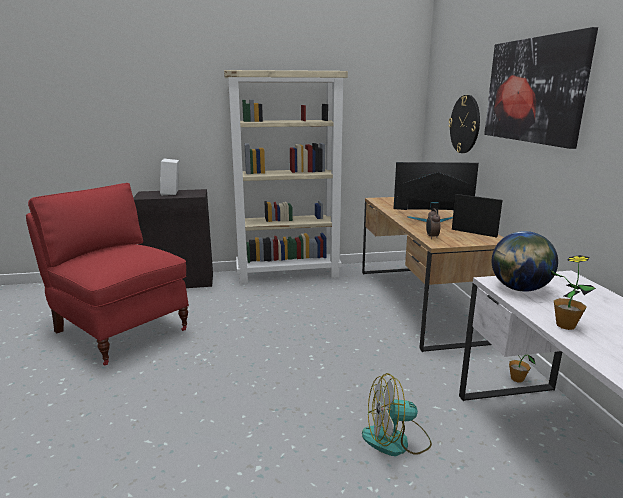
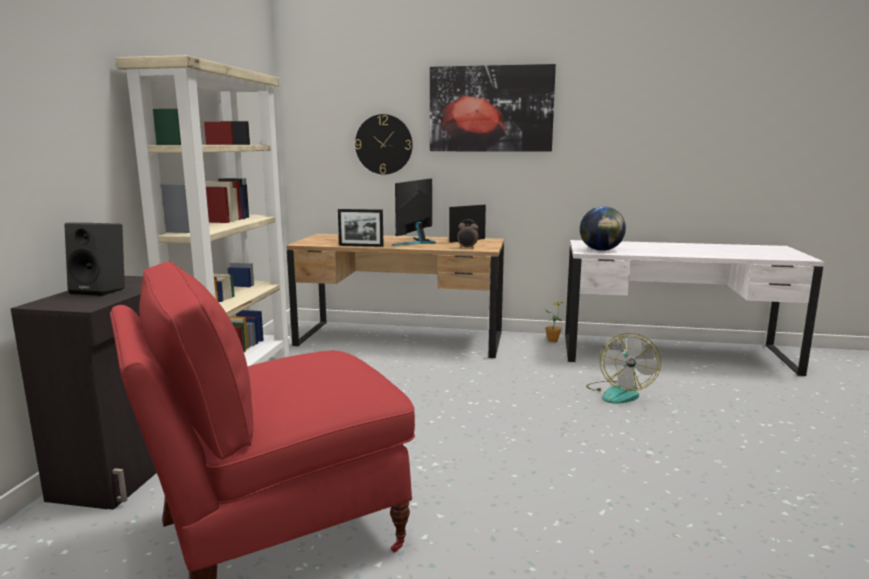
camera: 70 degrees left, 5 degrees down
(171, 193) = (102, 290): white speaker -> black speaker
(390, 211) = (361, 246): none -> picture frame
(565, 325) = (661, 253): potted plant -> none

